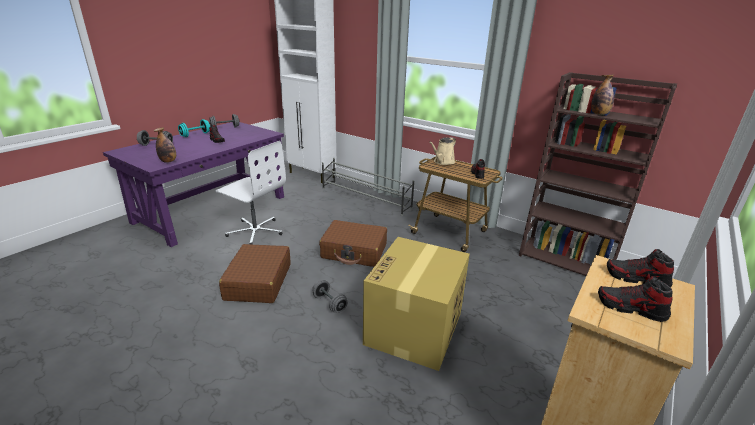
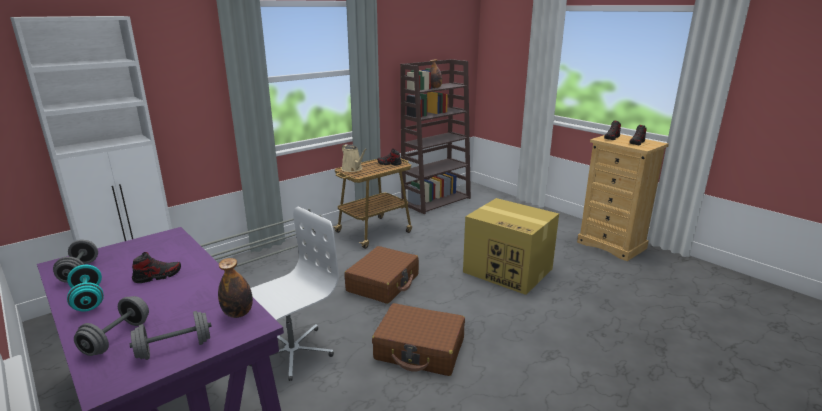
camera: 75 degrees left, 5 degrees down
(329, 303) = (469, 305): grey dumbbell -> grey dumbbell (174, 348)

